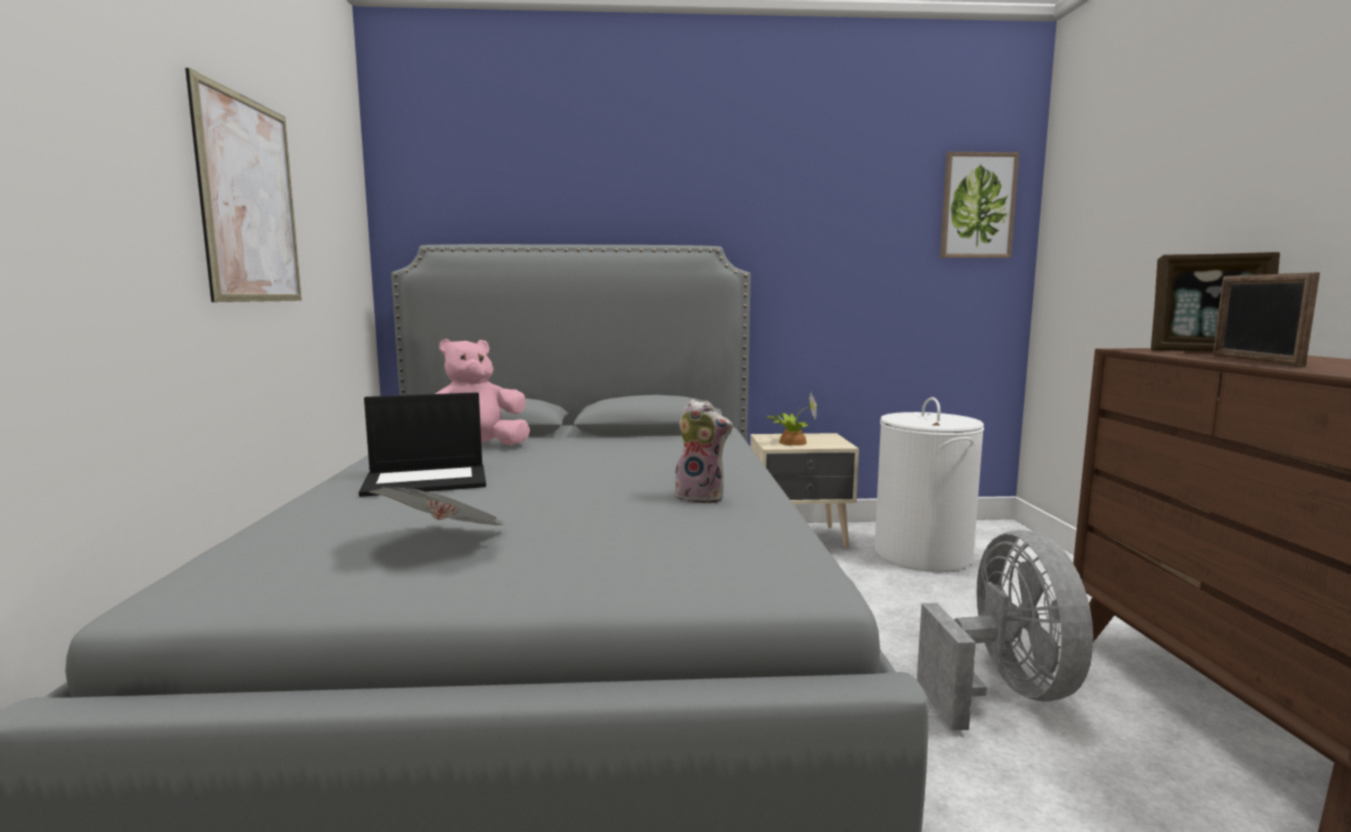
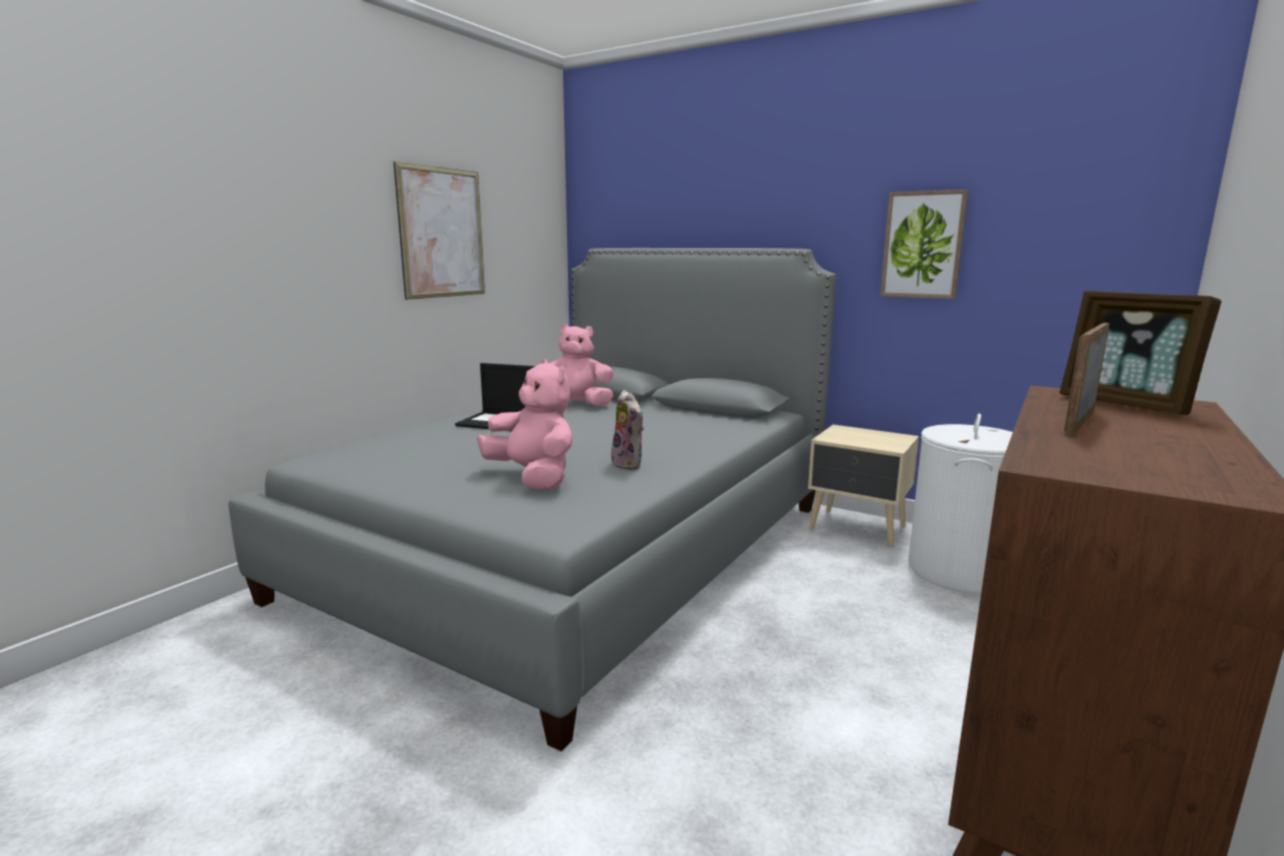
camera: 35 degrees right, 5 degrees up
(447, 542) = (440, 460): newspaper -> none
(628, 536) = (533, 478): none -> pink plush toy
(791, 442) = (850, 437): potted plant -> none
(977, 206) = (1118, 199): picture -> picture (922, 245)
(1003, 692) = (839, 687): grey fan -> none

